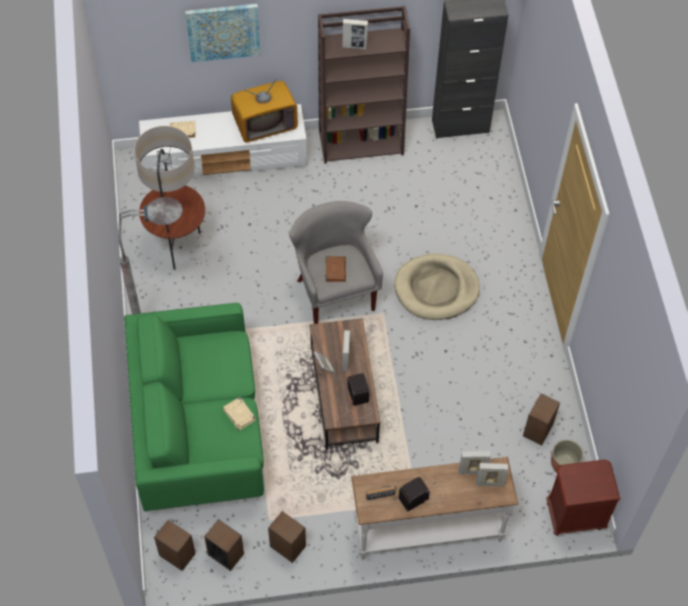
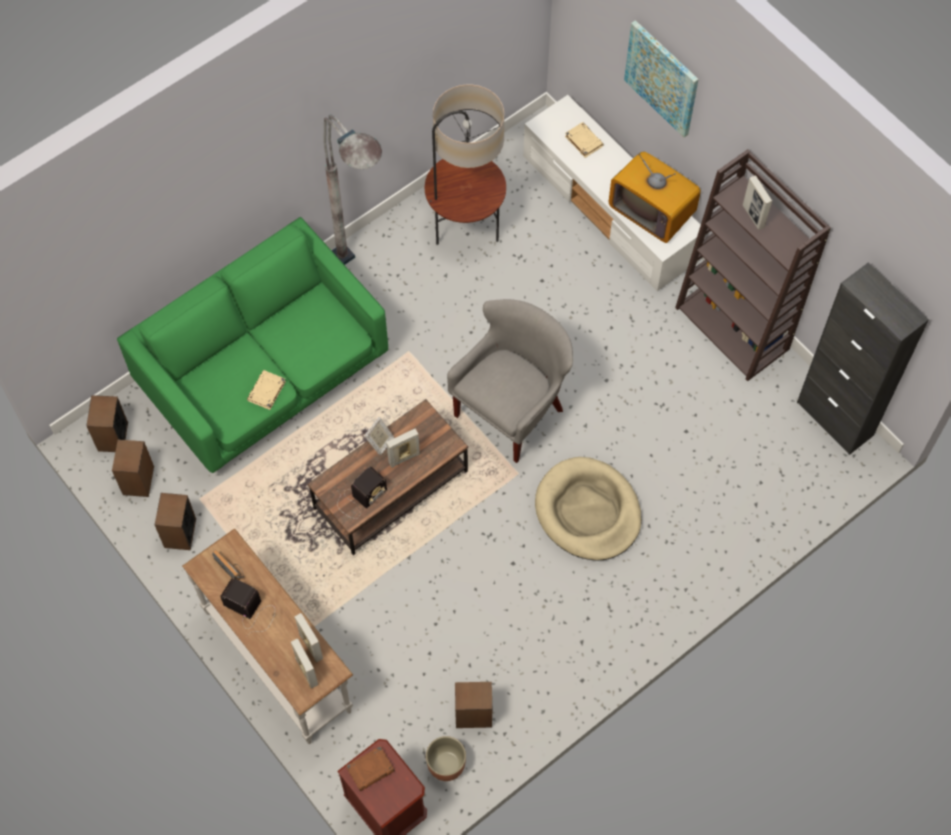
camera: 60 degrees right, 5 degrees up
(335, 270) = (499, 382): brown book -> brown book (370, 769)

